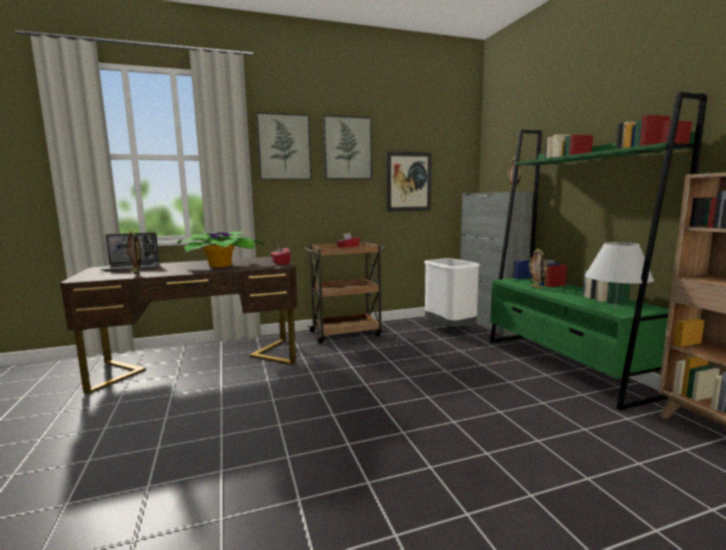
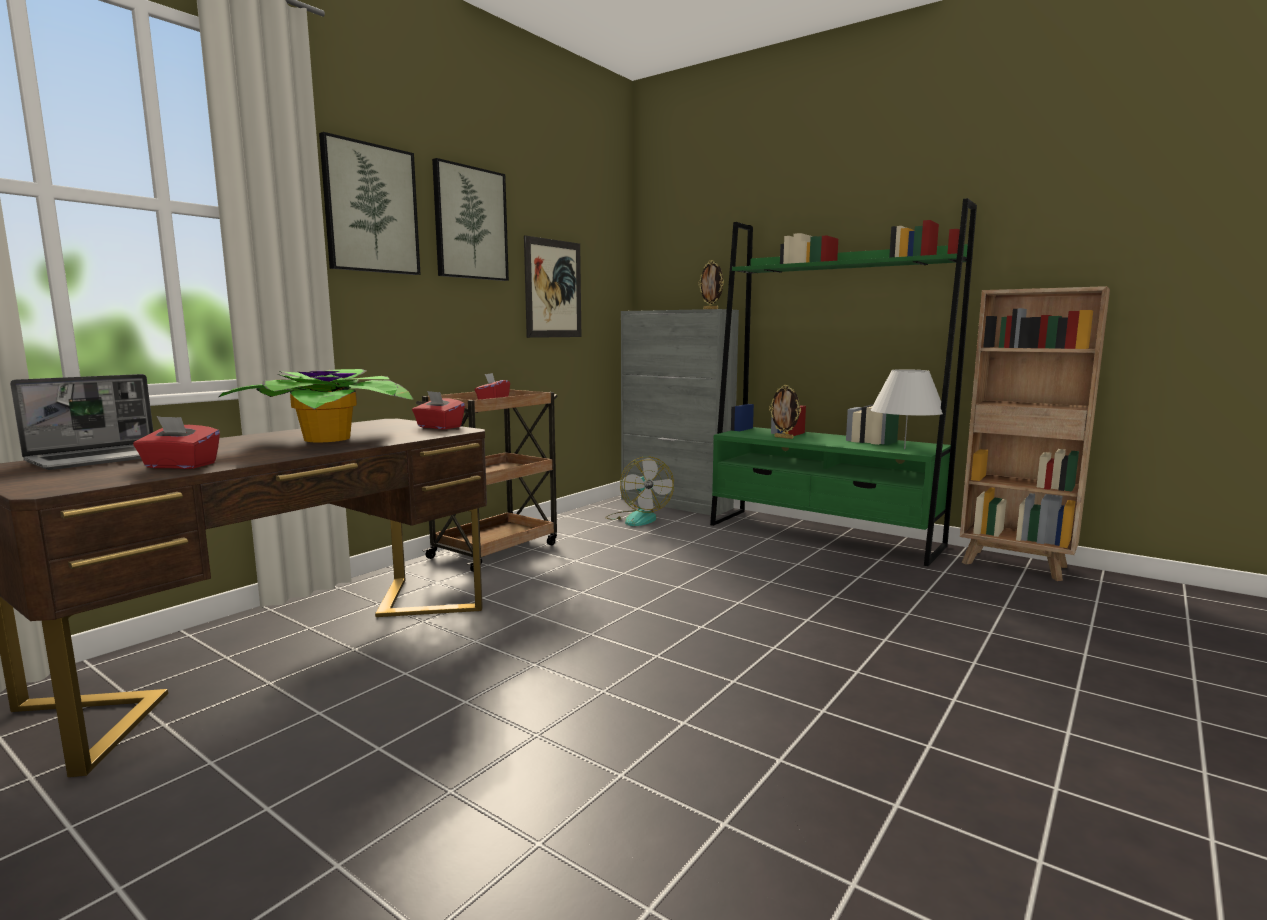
camera: 35 degrees left, 0 degrees up
(137, 274) = (180, 466): picture frame -> red tissue box
(450, 329) = (638, 518): white trash can -> fan

